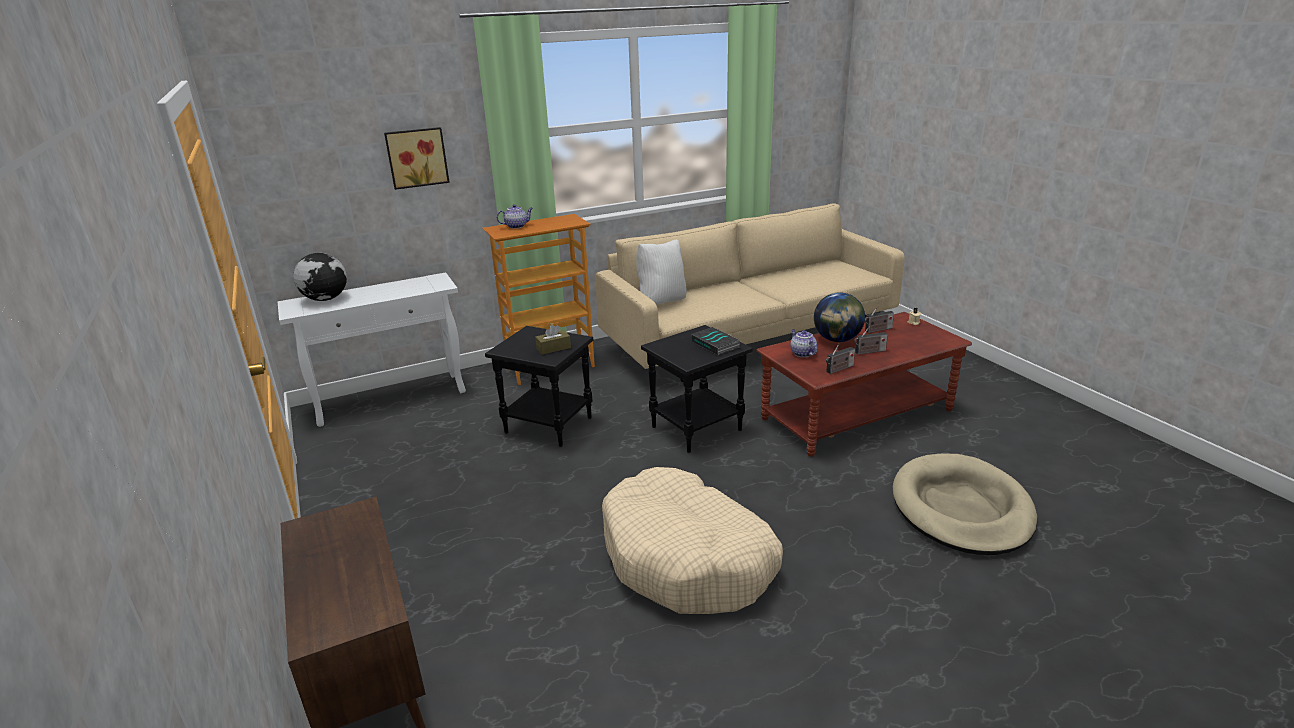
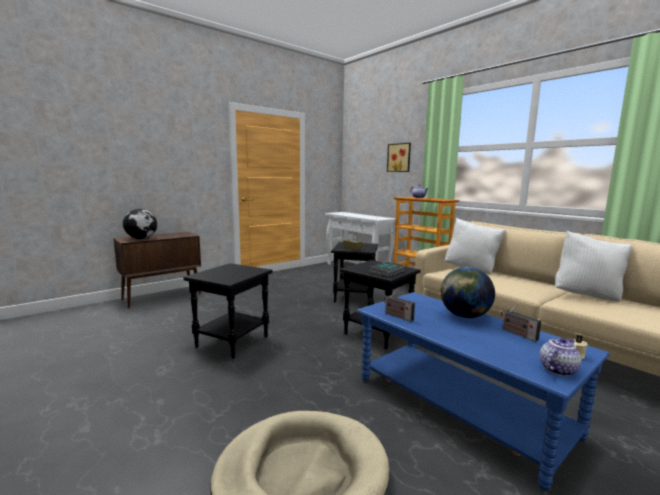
camera: 75 degrees right, 15 degrees down
(325, 299) = (349, 213): globe -> globe (142, 238)
(687, 558) = (232, 341): beige dog bed -> black side table
(772, 280) = (587, 296): none -> white pillow
(802, 353) = (418, 304): teapot -> teapot (558, 369)
(857, 414) = (460, 406): brown coffee table -> blue coffee table
(869, 352) = (451, 329): radio -> none

